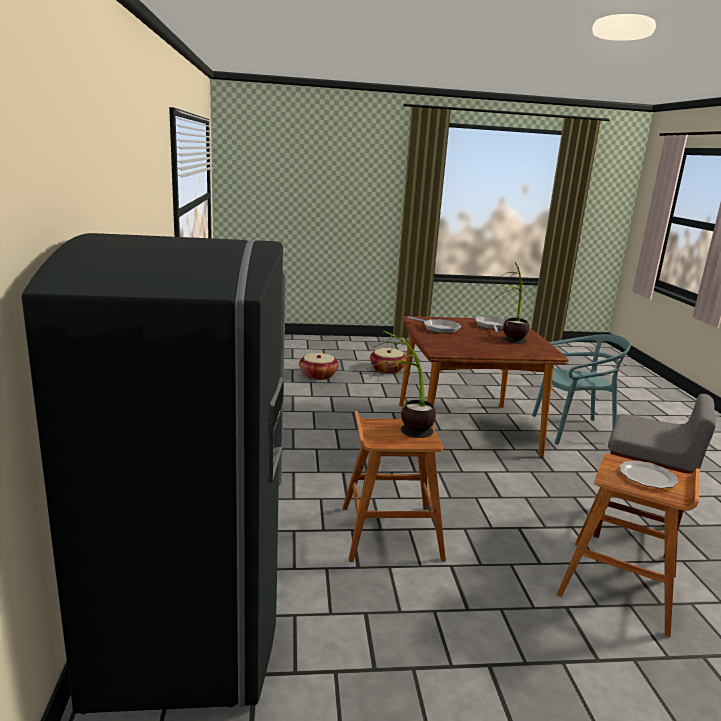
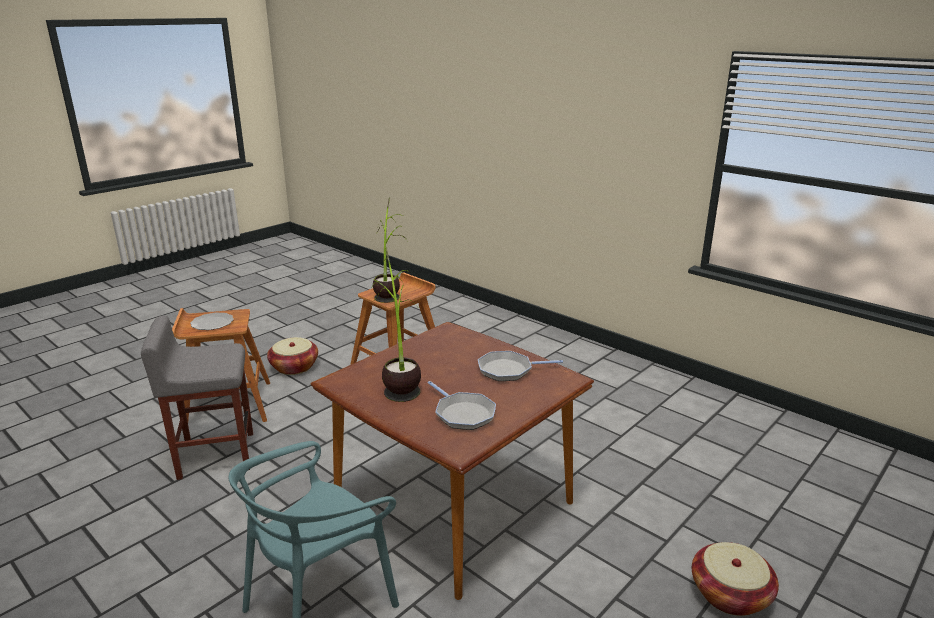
camera: 140 degrees right, 5 degrees up
(193, 618) = (434, 307): grey fridge -> none
(318, 375) = (746, 501): basket -> basket (294, 367)

